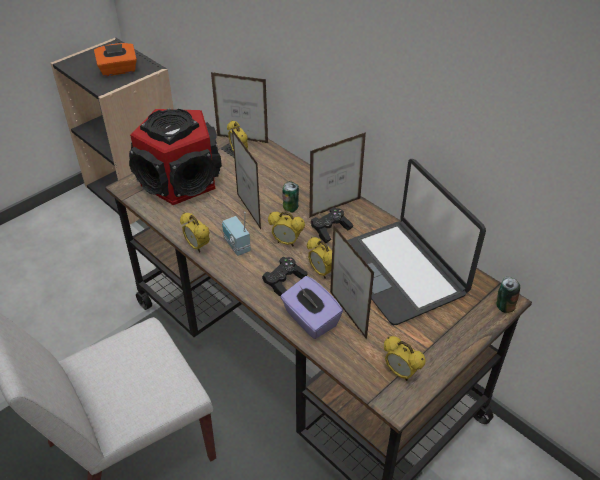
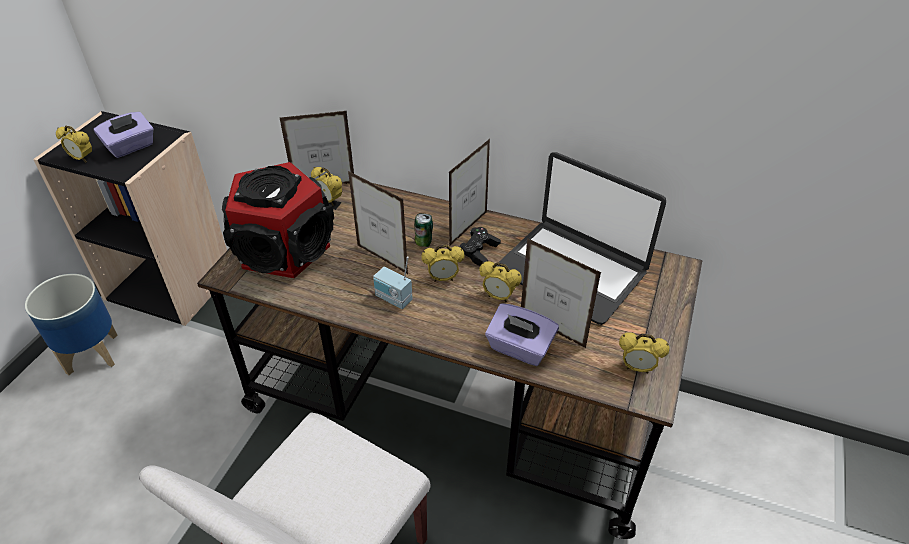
camera: 25 degrees left, 0 degrees up
(58, 224) = (93, 353): none -> planter
(118, 70) = (131, 147): orange tissue box -> purple tissue box
(197, 246) = (351, 314): alarm clock -> alarm clock (82, 159)
(284, 282) = (468, 319): black game controller -> none
(504, 306) = (682, 272): can -> none

